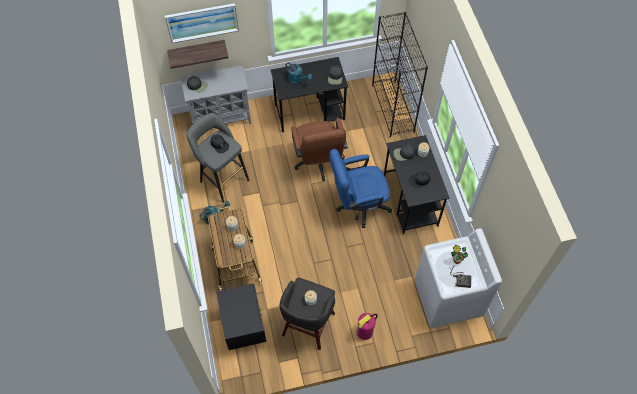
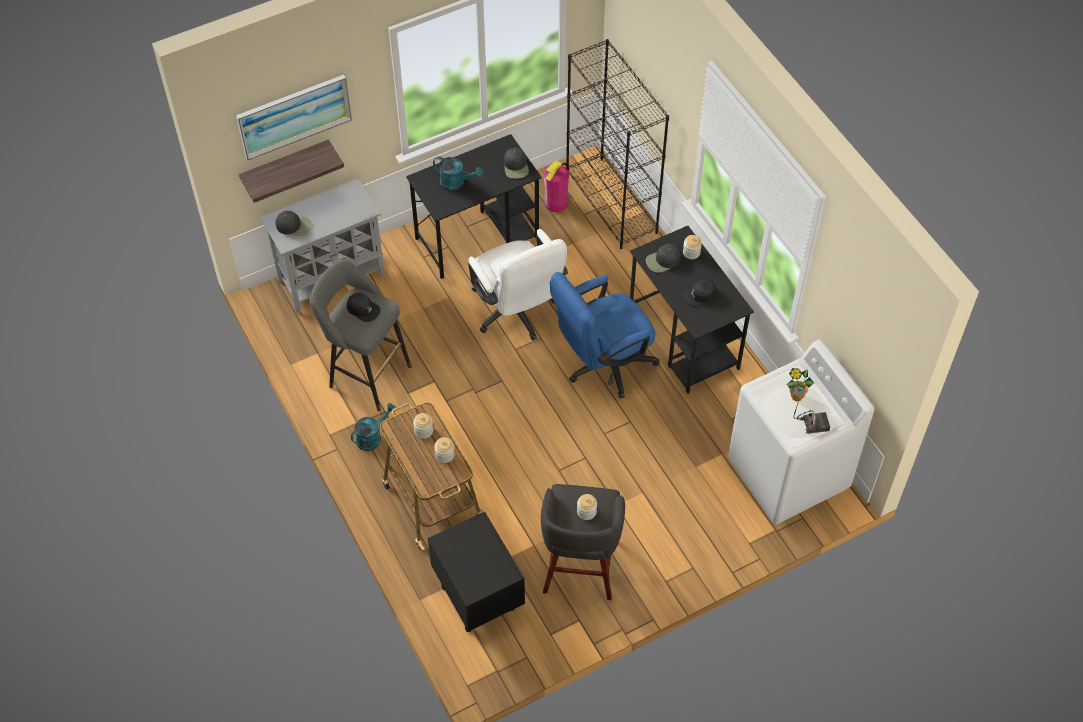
camera: 15 degrees left, 5 degrees down
(318, 162) = (517, 314): brown office chair -> white office chair
(365, 332) = (674, 555): fire extinguisher -> fire extinguisher (556, 203)

